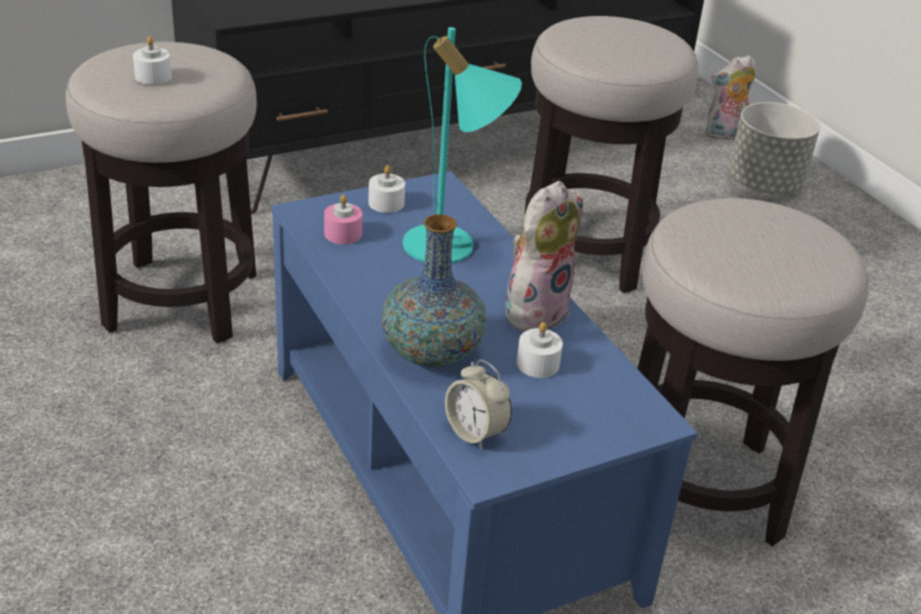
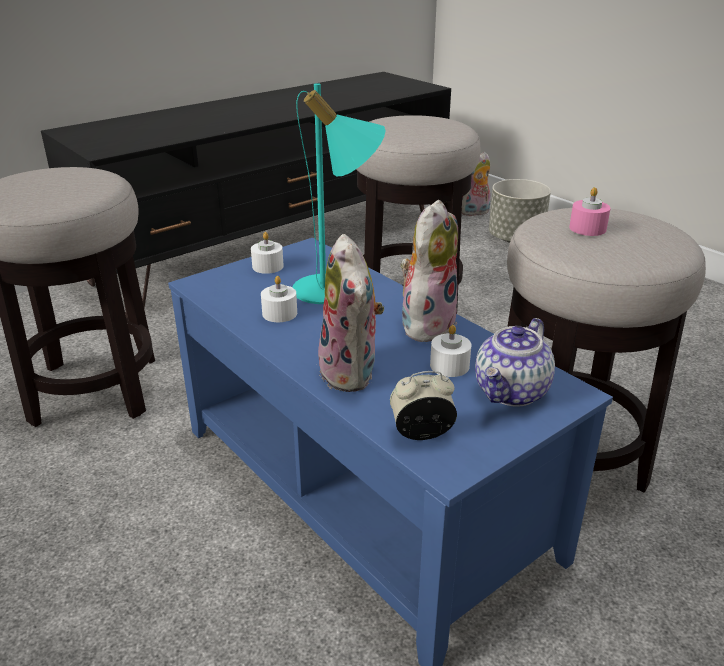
camera: 10 degrees left, 5 degrees down
(153, 76) = (42, 189): white candle -> white candle (279, 313)
(343, 234) = (238, 294): pink candle -> pink candle (587, 228)
(431, 353) = (352, 373): vase -> plush toy
(475, 432) = (421, 433): alarm clock -> alarm clock turned 135 degrees clockwise
(590, 407) = (512, 392): none -> teapot

